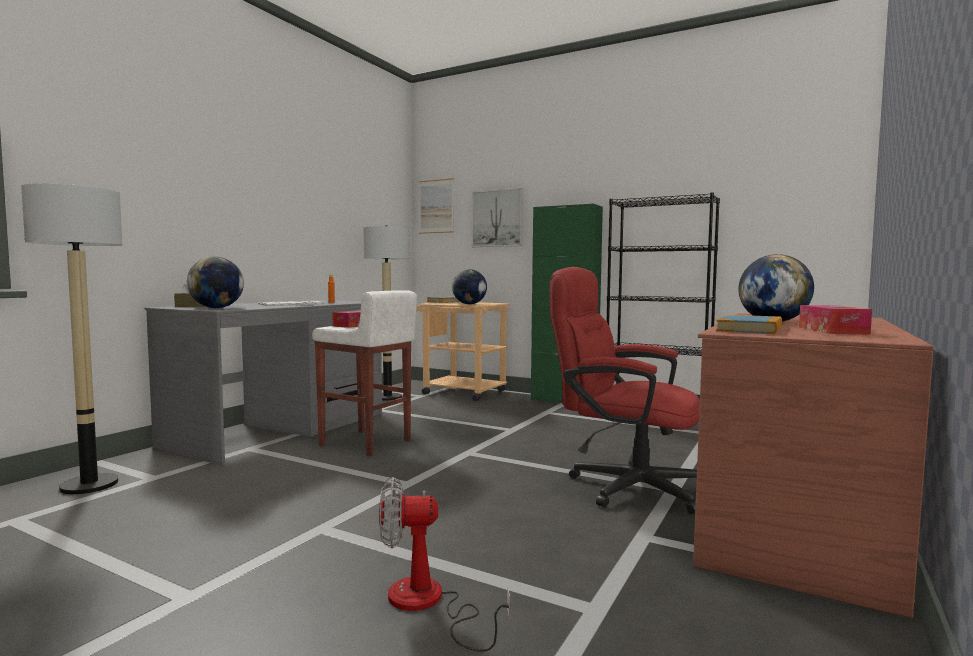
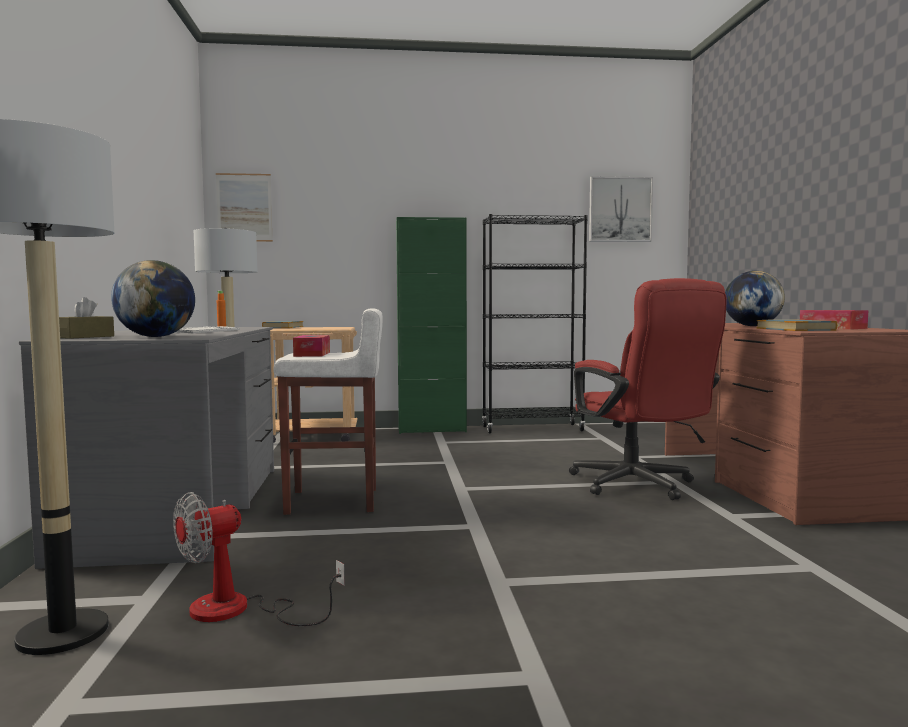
camera: 35 degrees left, 0 degrees up
(428, 604) = (722, 602): fan -> fan (238, 610)
(469, 304) = (327, 328): globe -> none
(497, 218) = (334, 227): picture -> picture (620, 209)
(624, 486) = (639, 486): red office chair -> red office chair turned 105 degrees counterclockwise

